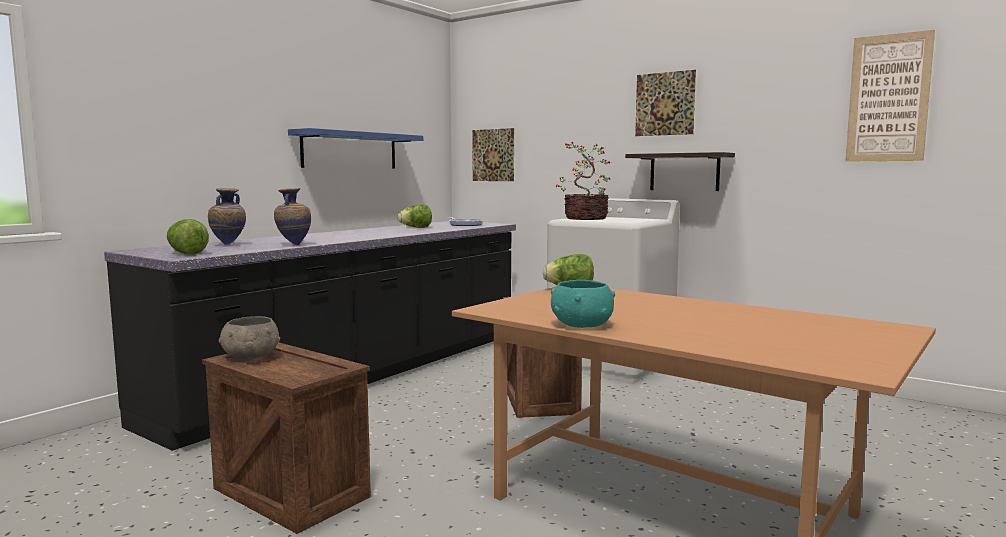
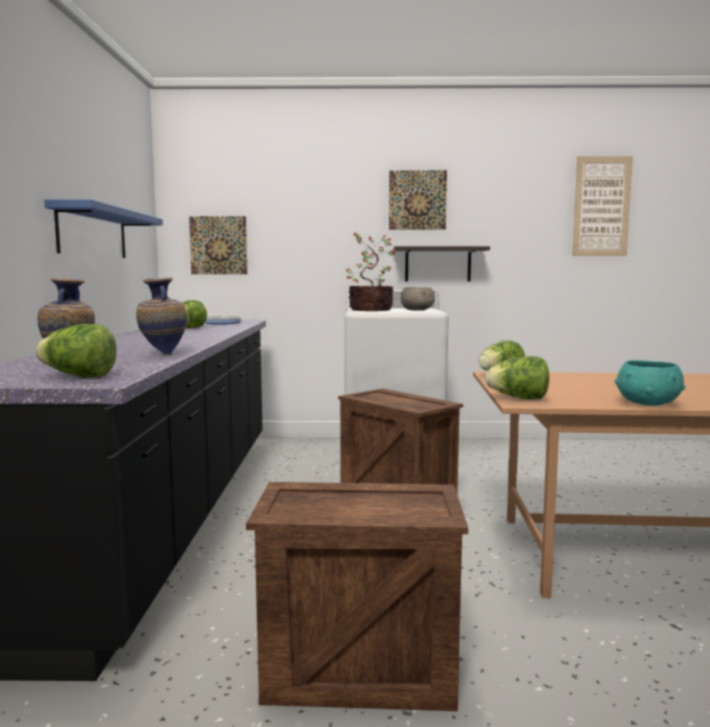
camera: 35 degrees left, 0 degrees up
(250, 357) = (300, 505): grey bowl -> grey bowl (417, 310)
(494, 306) = (518, 398): none -> lettuce

